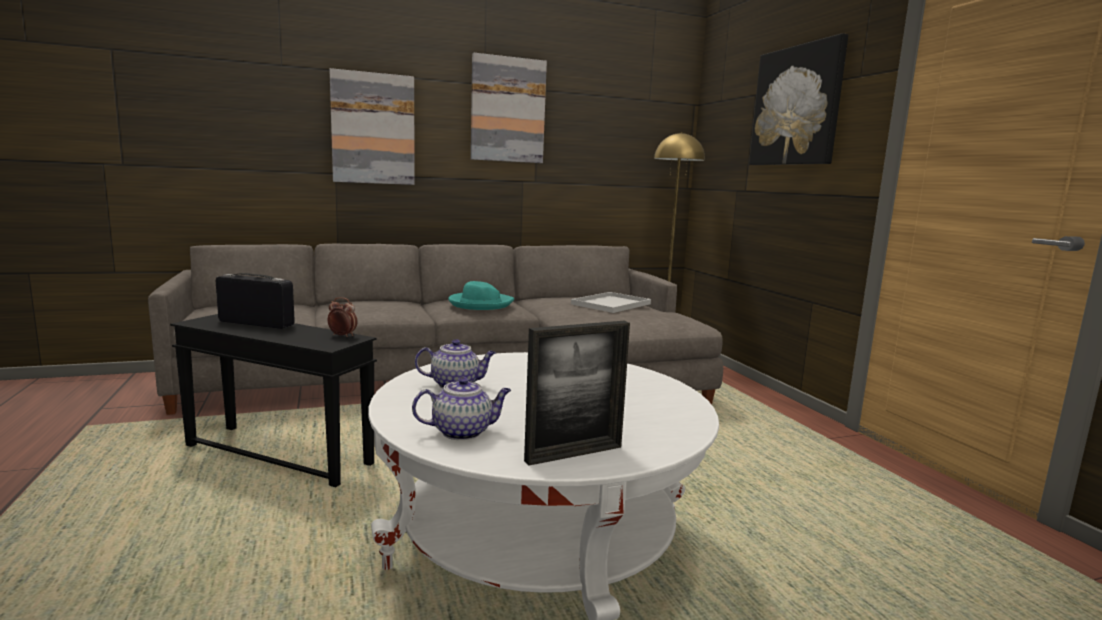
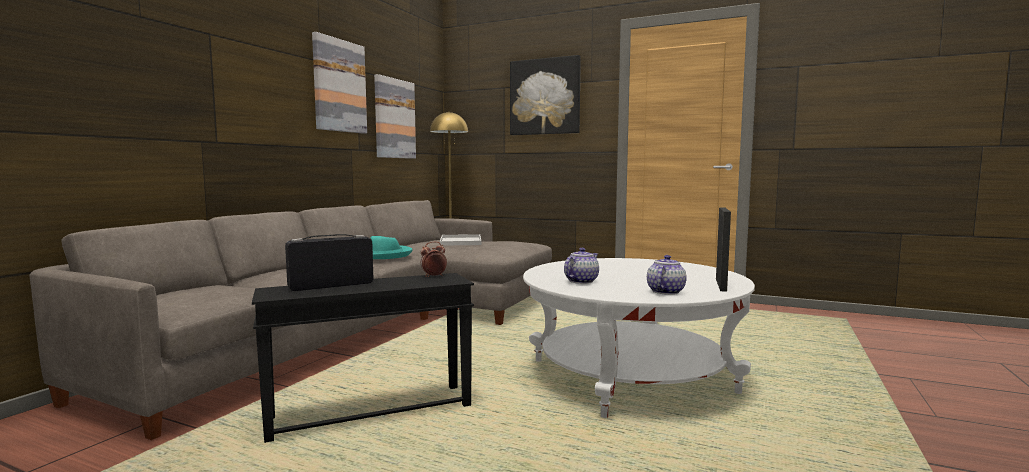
camera: 45 degrees left, 5 degrees down
(373, 129) = (236, 95): picture -> picture (394, 118)

